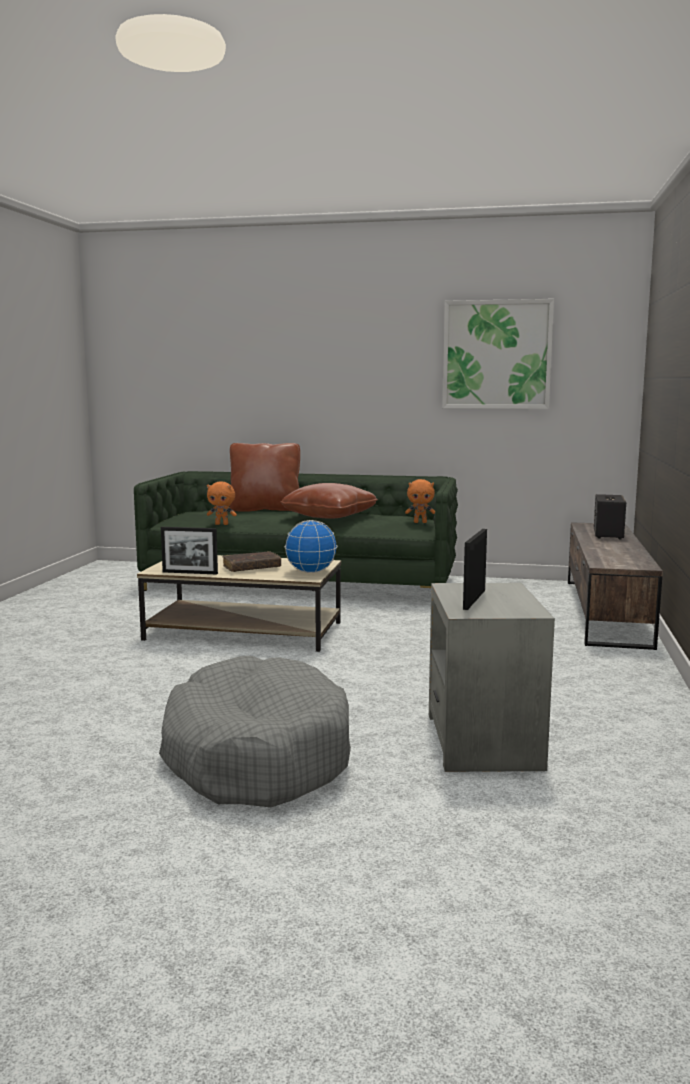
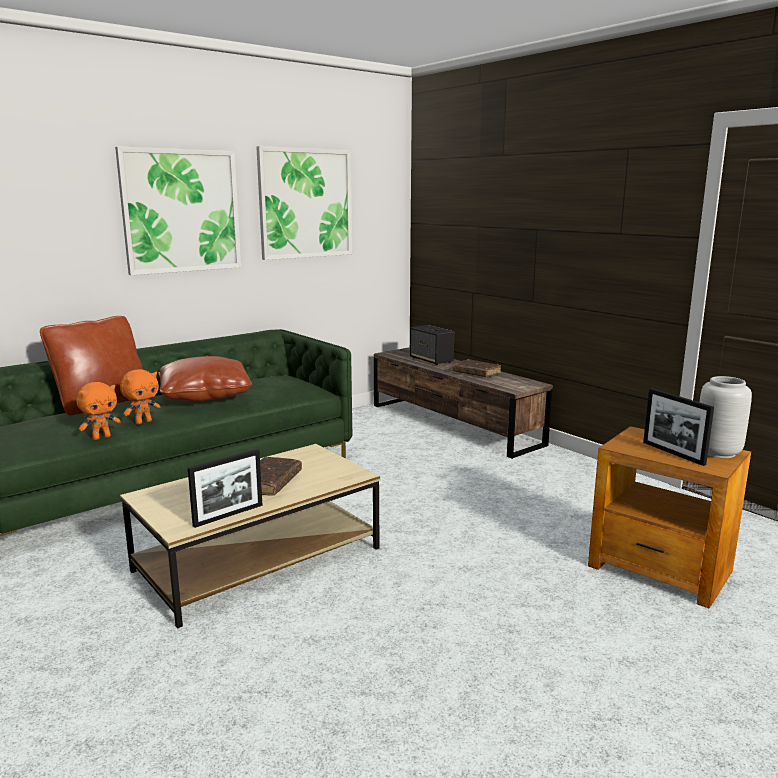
camera: 50 degrees left, 5 degrees up
(256, 756) = (610, 685): grey dog bed -> none
(311, 572) = (337, 467): globe -> none
(367, 361) = (181, 211): none -> picture
(420, 522) = (298, 382): orange plush toy -> orange plush toy (143, 422)
(482, 741) = (660, 569): grey side table -> brown side table
(515, 609) = (716, 452): none -> grey vase
(613, 549) = (476, 373): none -> brown book

